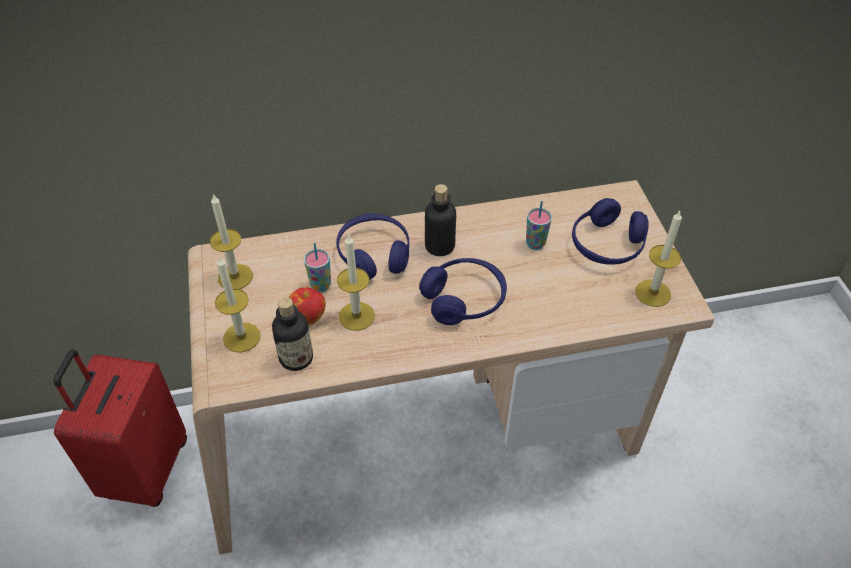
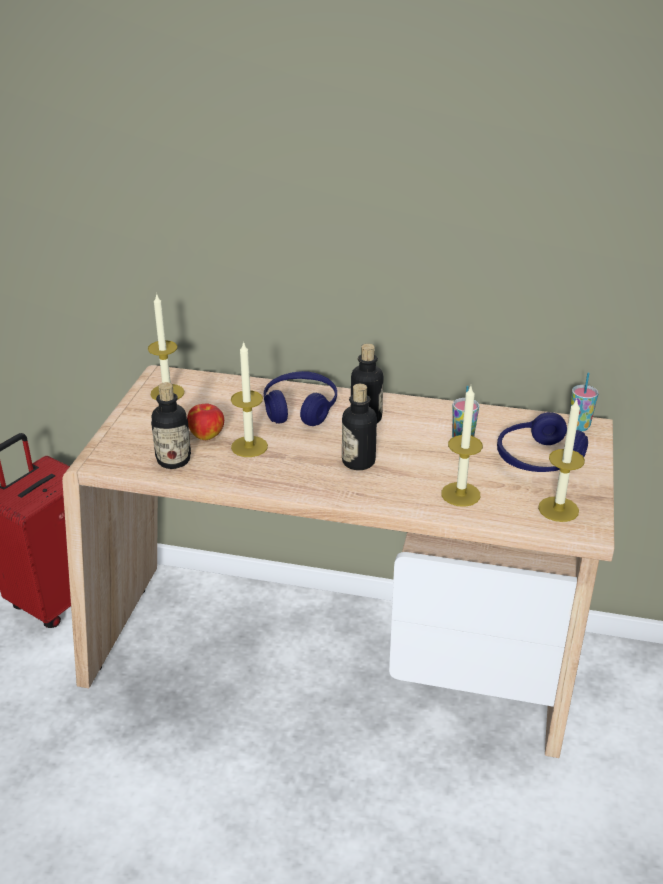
camera: 25 degrees right, 15 degrees down
(241, 337) = (140, 434): candle -> candle (460, 494)
(320, 286) = (235, 417): cup -> cup (579, 426)
(464, 299) = (358, 462): blue headphones -> bottle

